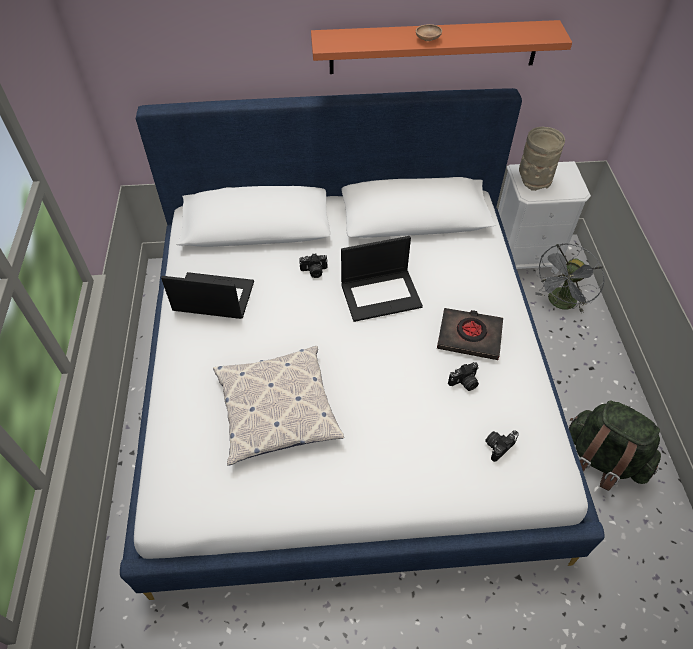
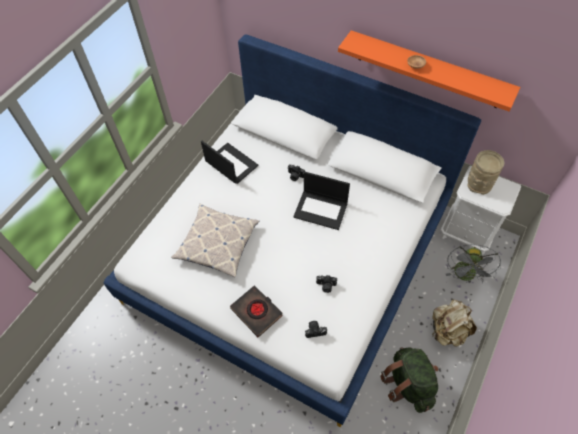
camera: 35 degrees right, 5 degrees up
(469, 336) = (351, 262): black book -> black book (256, 312)
(560, 304) = (465, 276): grey fan -> grey fan turned 60 degrees counterclockwise
(591, 373) = (447, 330): none -> beige backpack

